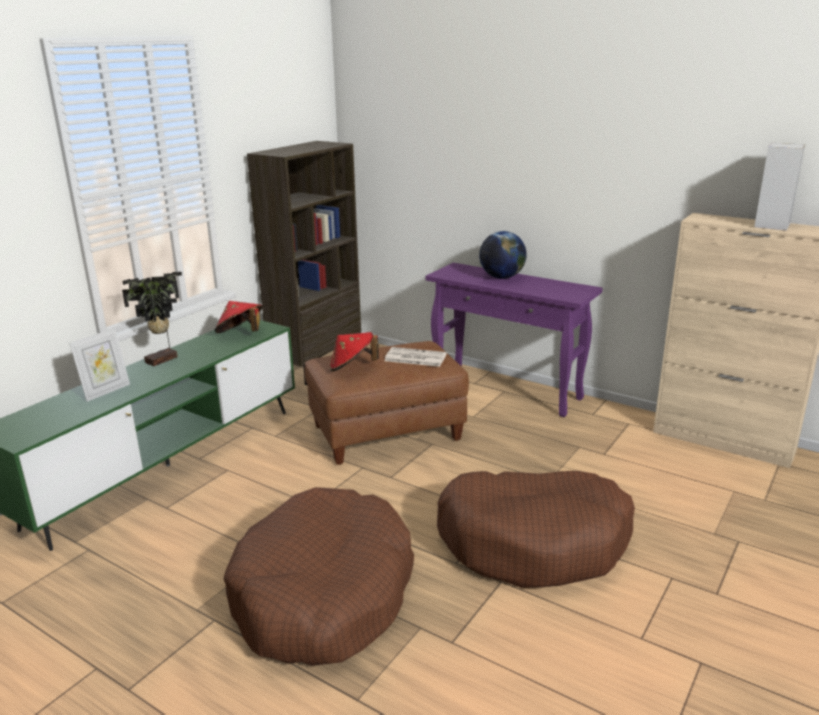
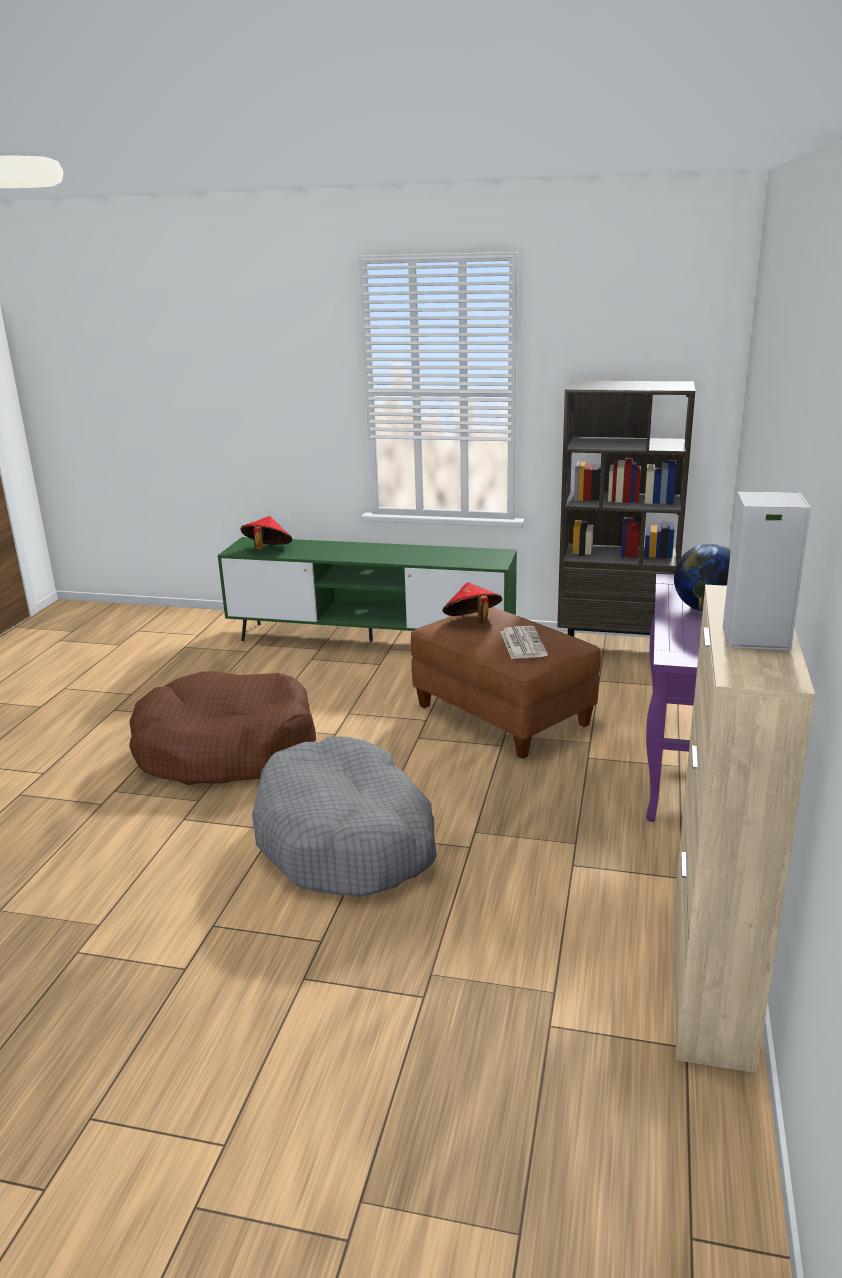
camera: 70 degrees right, 0 degrees up
(106, 391) = (321, 549): picture frame -> none
(163, 360) = (390, 549): potted plant -> none
(240, 334) = (470, 557): red hat -> red hat (267, 550)
(534, 542) = (346, 839): brown dog bed -> grey dog bed

